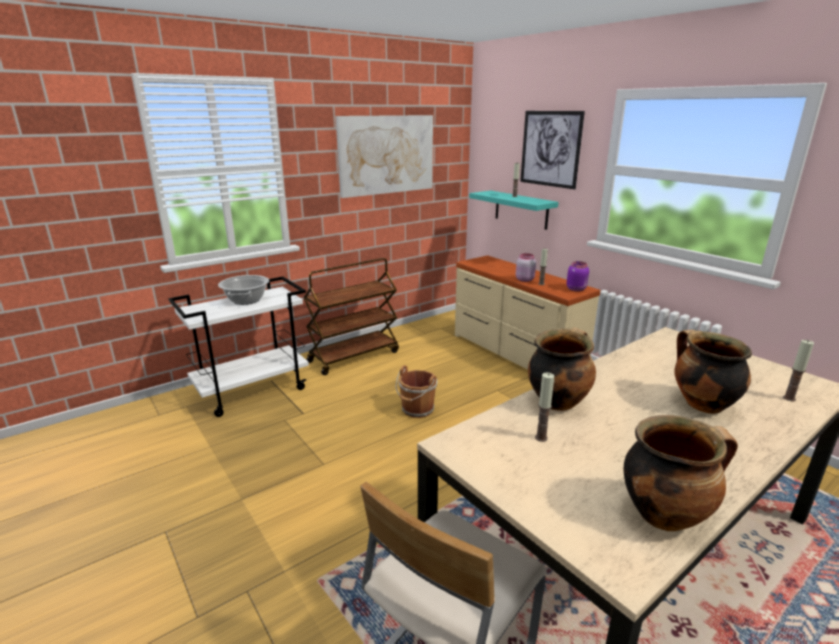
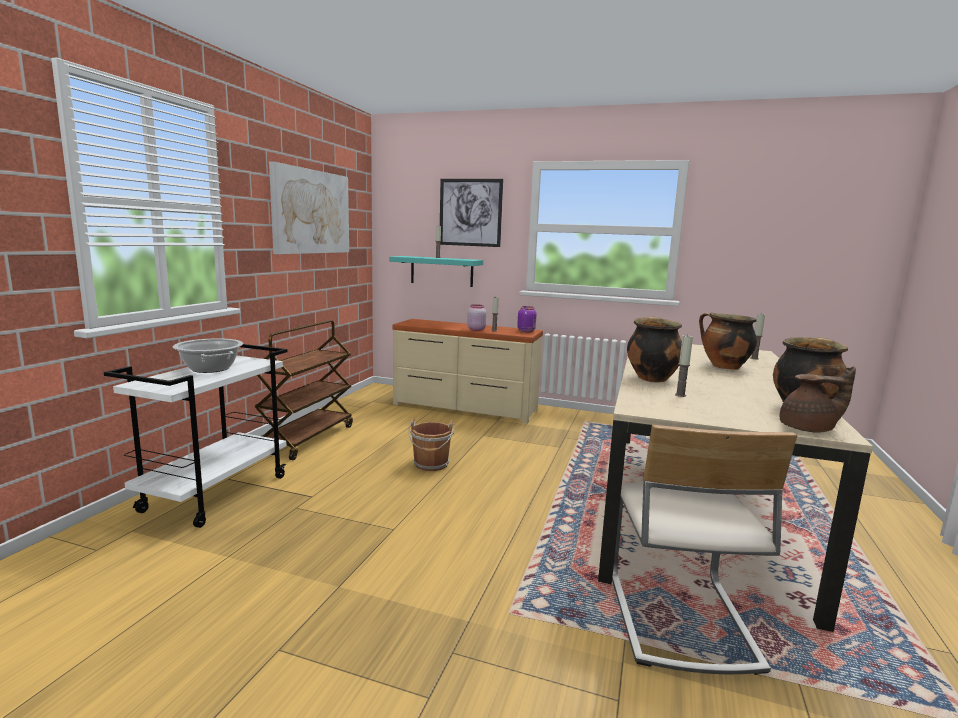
camera: 35 degrees left, 10 degrees down
(598, 549) = (809, 429): none -> brown teapot

